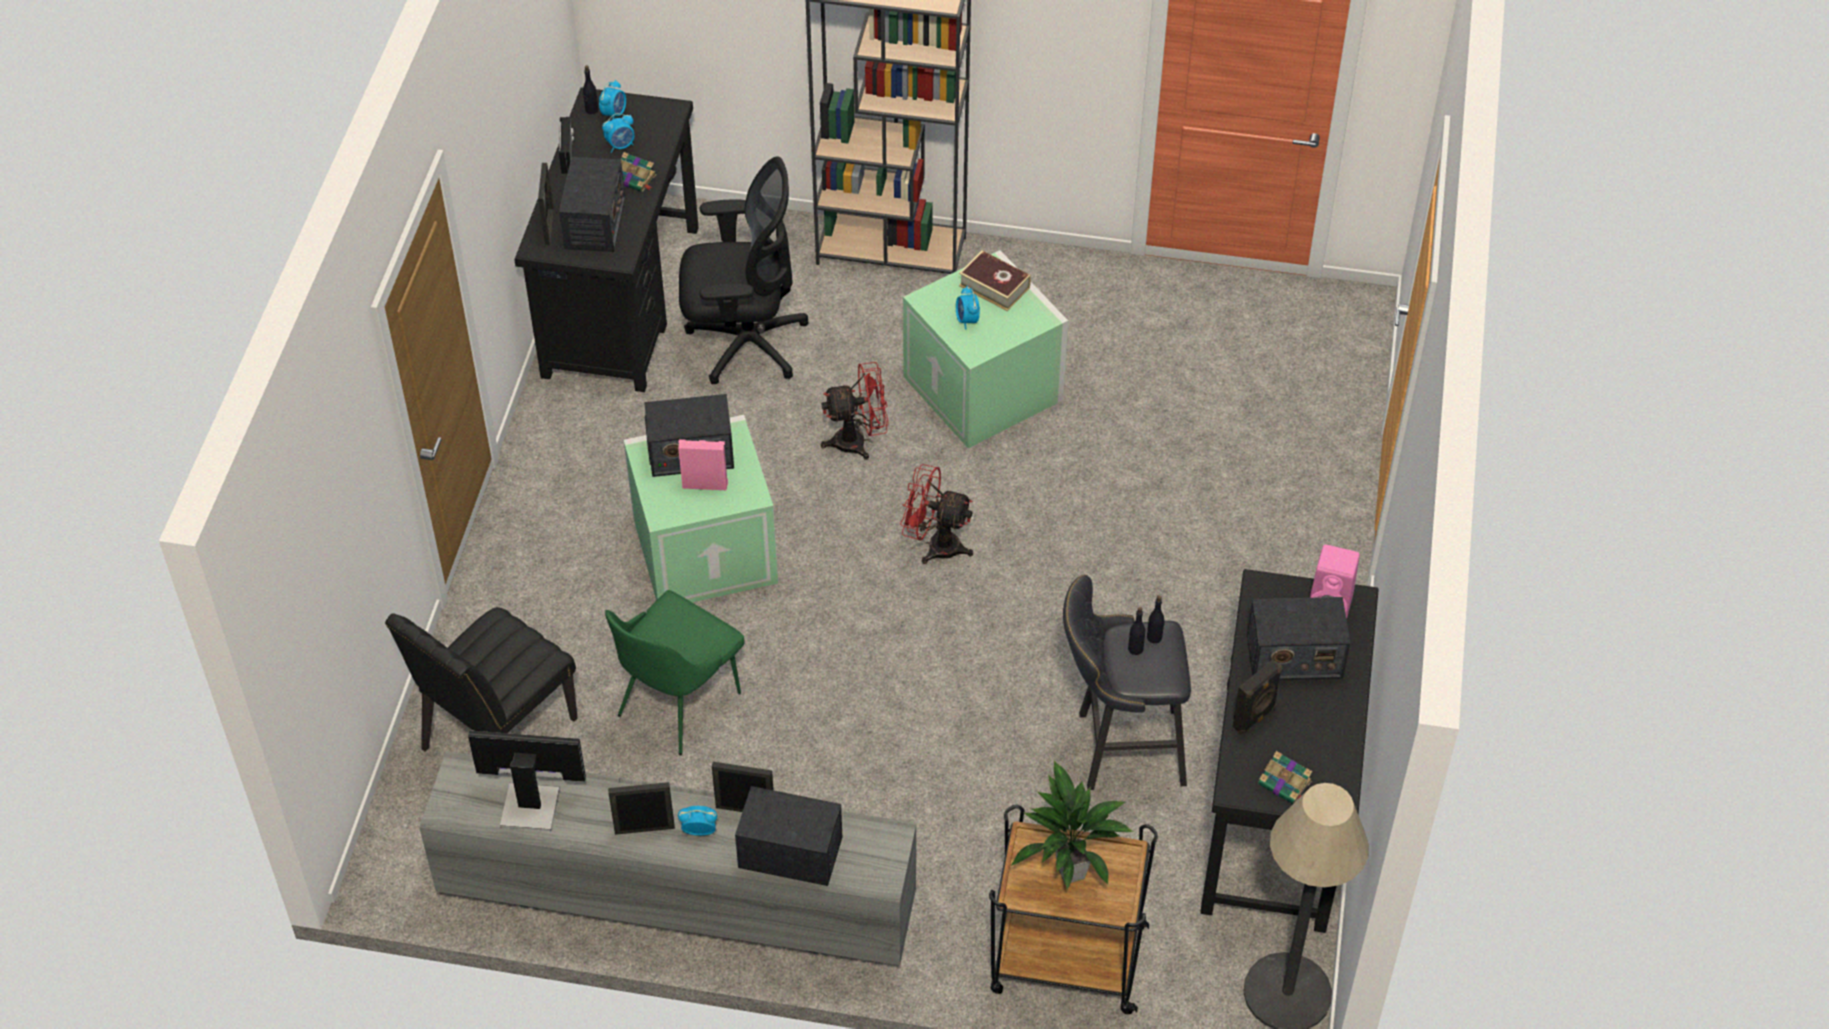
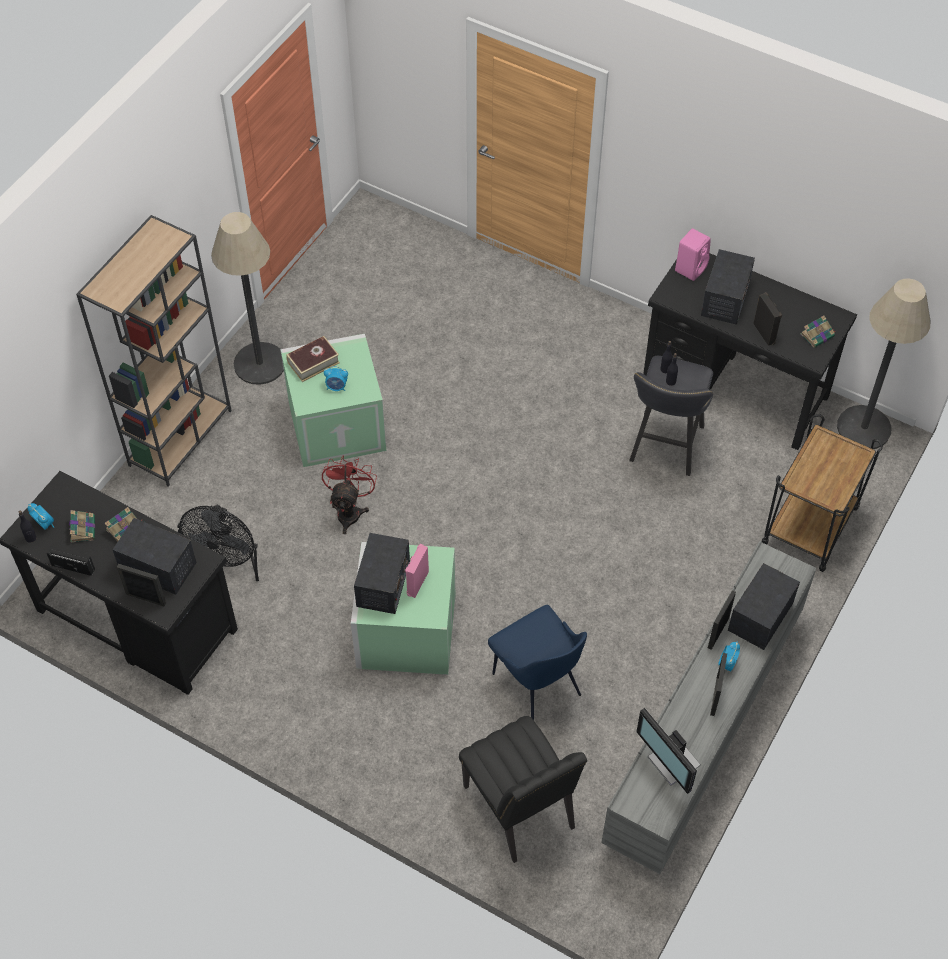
camera: 70 degrees left, 5 degrees up
(529, 805) = (672, 763): monitor -> monitor turned 60 degrees counterclockwise
(621, 145) = (83, 528): alarm clock -> book
(679, 705) = (537, 684): green chair -> blue chair
(740, 346) = (223, 555): black office chair -> black fan
(935, 545) = (462, 495): red fan -> none
(1041, 284) = (260, 363): none -> floor lamp
(1071, 871) = (825, 469): potted plant -> none

